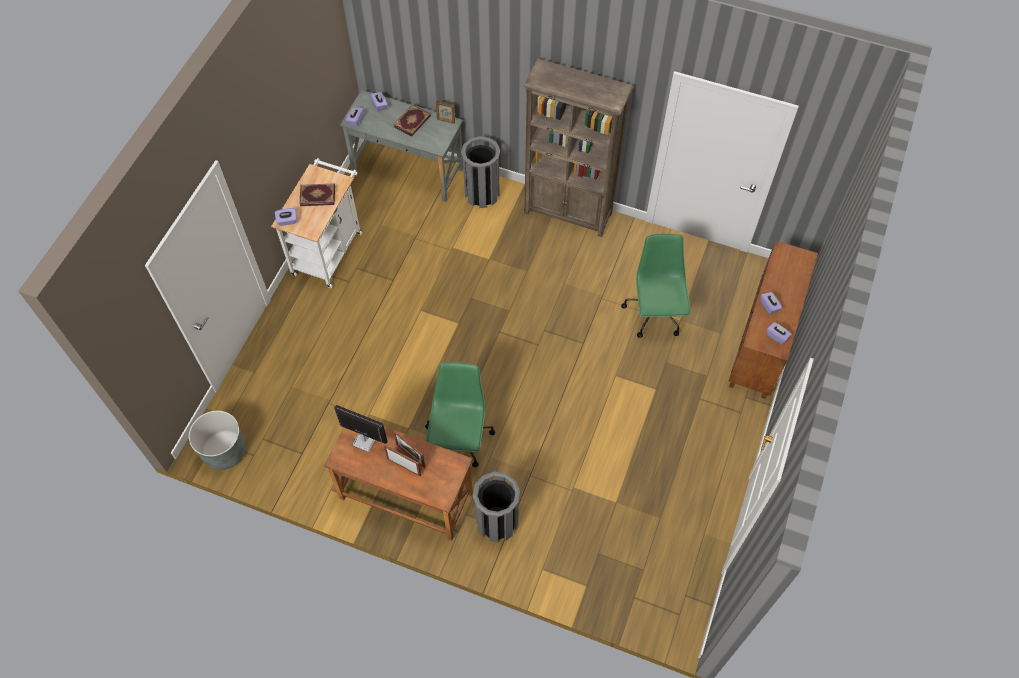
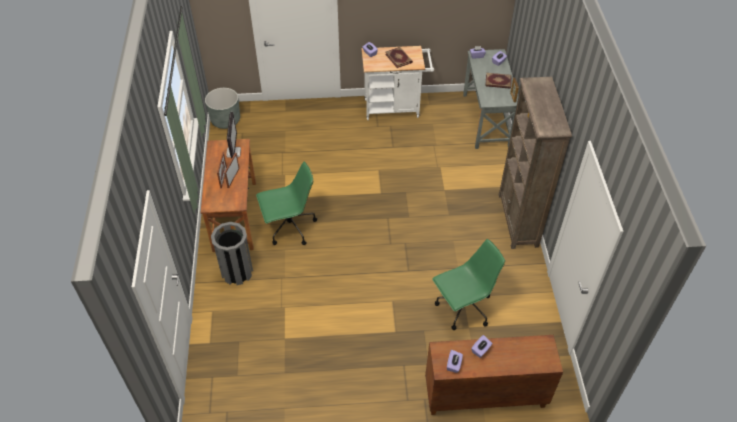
camera: 65 degrees right, 10 degrees down
(482, 194) = (497, 165): grey trash can -> none

